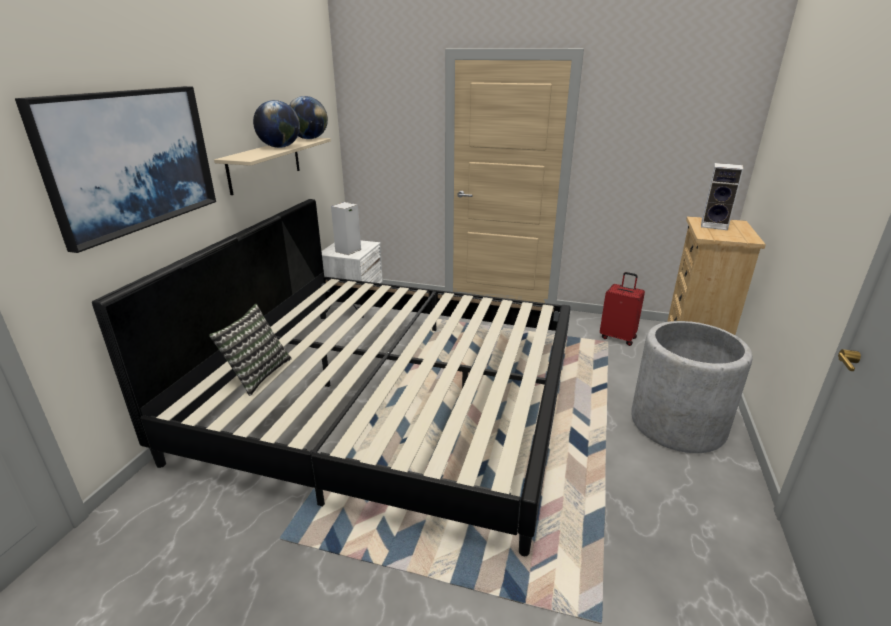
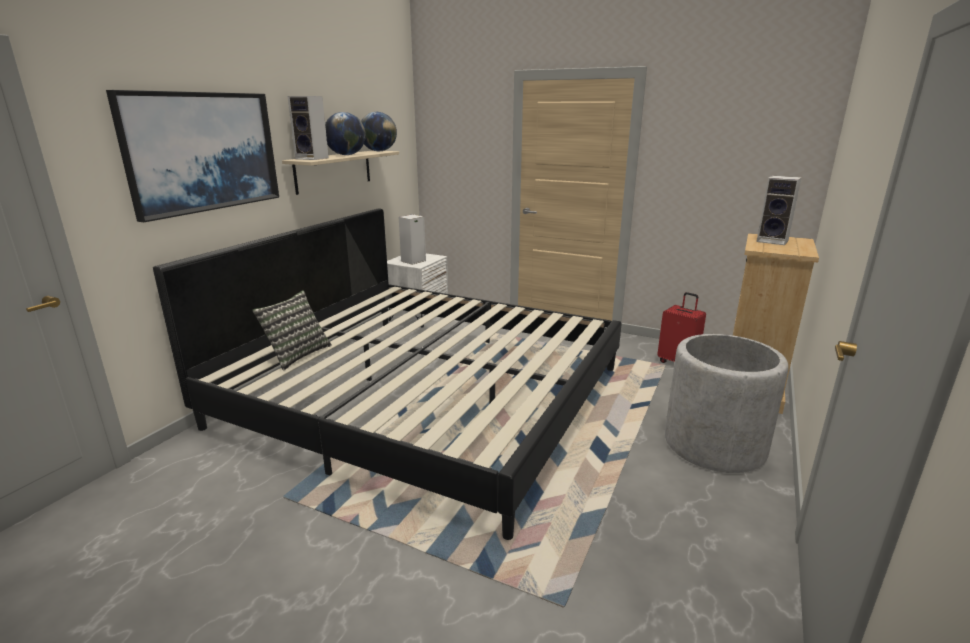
camera: 10 degrees right, 5 degrees down
(248, 155) = (313, 158): none -> speaker

